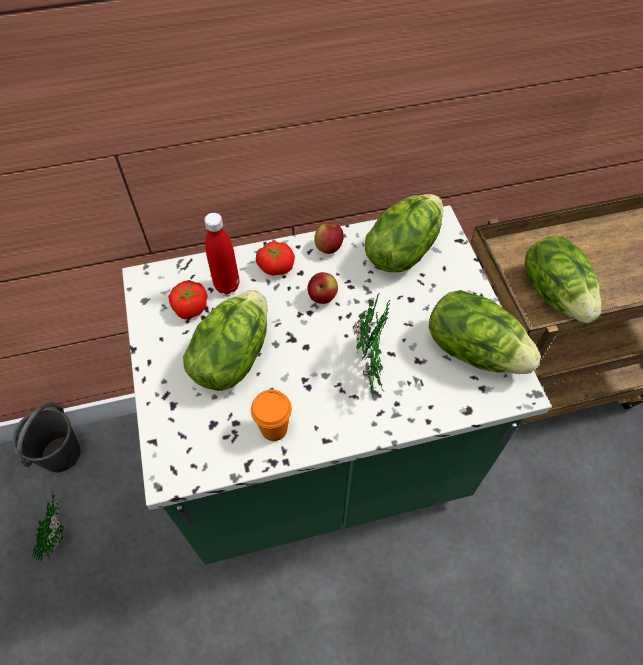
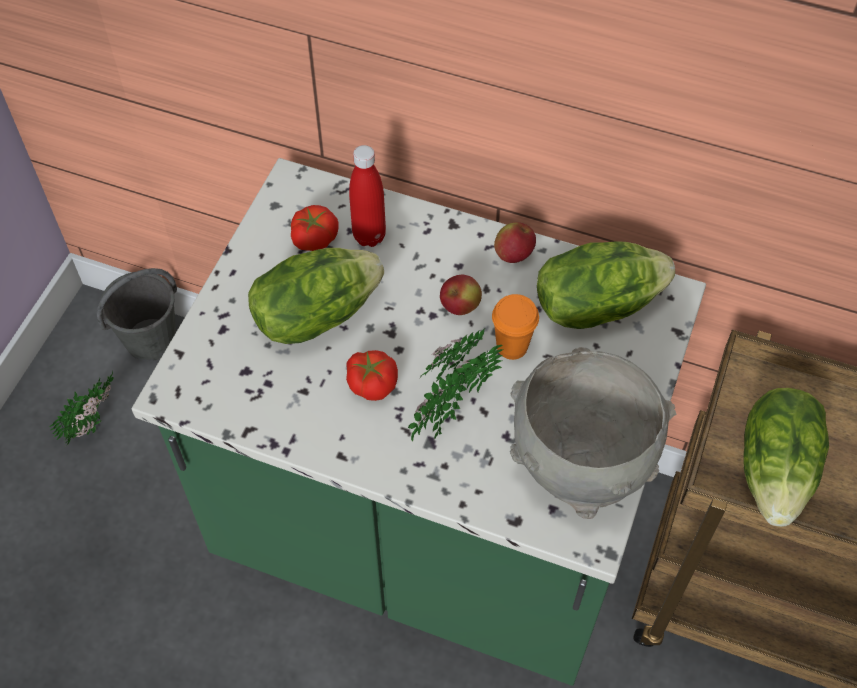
camera: 35 degrees right, 0 degrees up
(274, 429) = (300, 412): orange cup -> orange cup (512, 346)
(276, 265) = (438, 243): tomato -> tomato (372, 383)
(474, 349) = (581, 463): lettuce -> grey bowl

